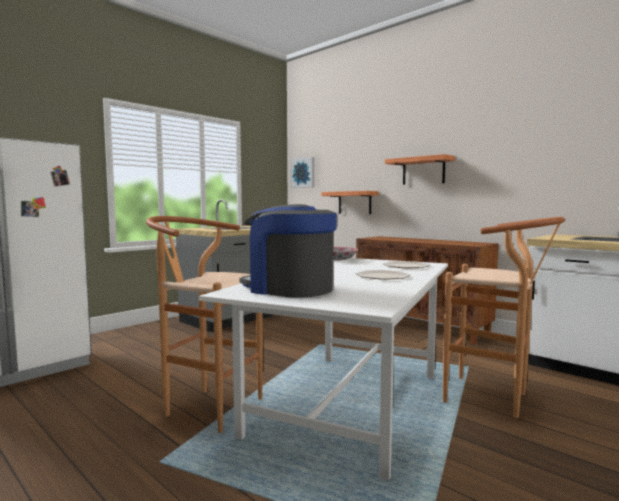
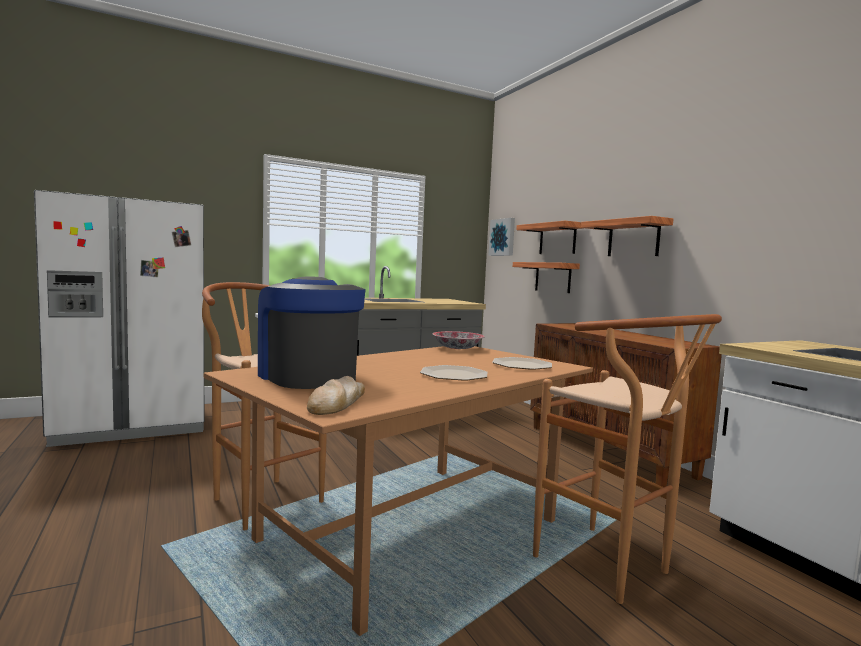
camera: 20 degrees right, 0 degrees up
(350, 405) = (412, 532): white dining table -> brown dining table
(356, 173) = (557, 239): none -> shelf
(358, 301) = (337, 402): none -> bread

